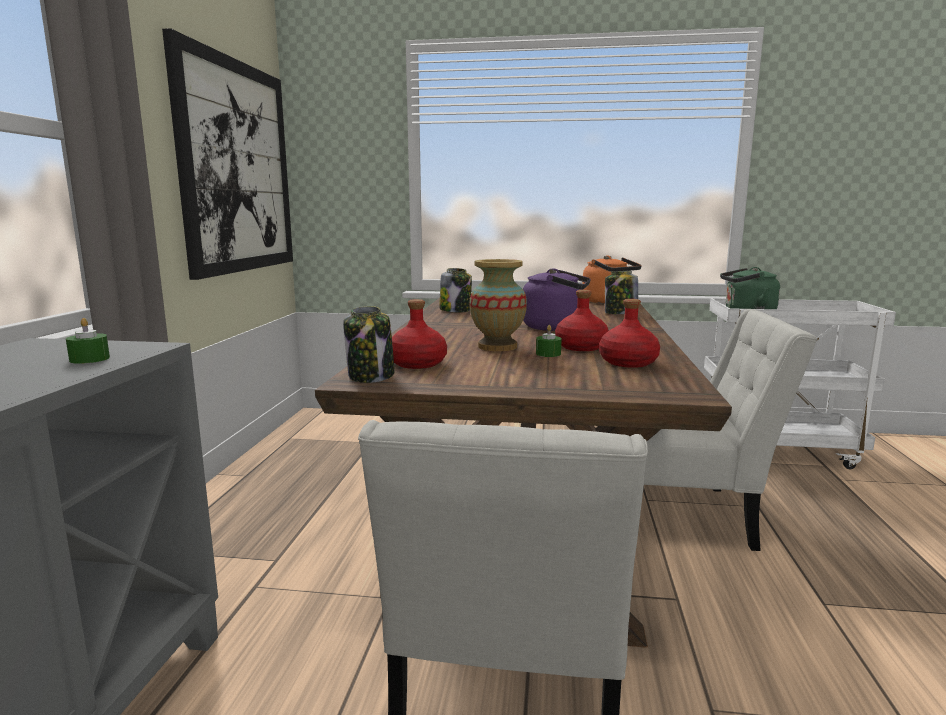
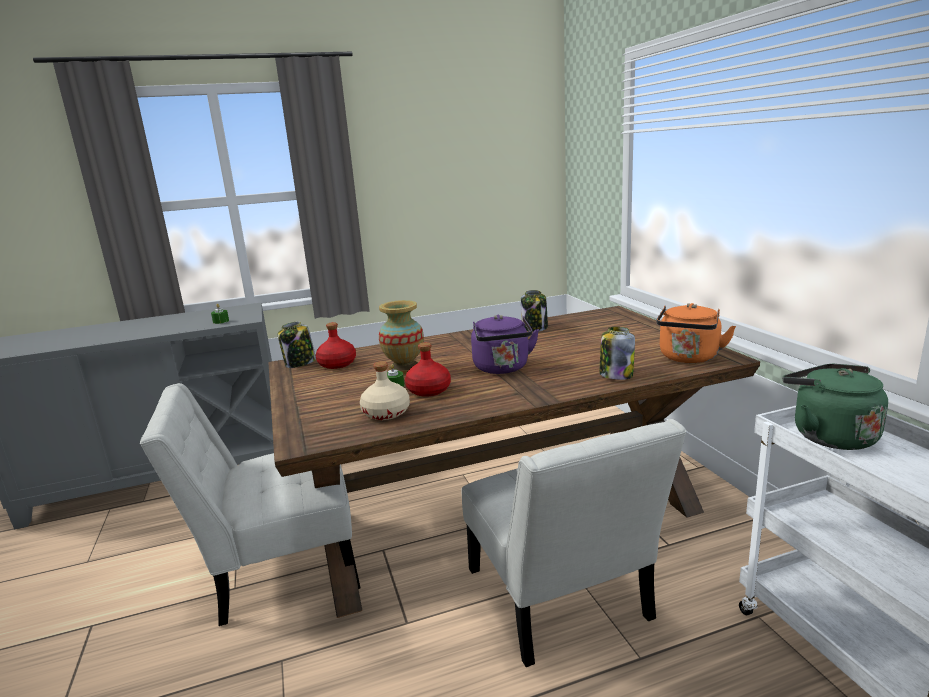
camera: 65 degrees right, 5 degrees up
(237, 167) = (484, 186): picture -> none
(629, 362) = (386, 413): red bottle -> beige bottle

